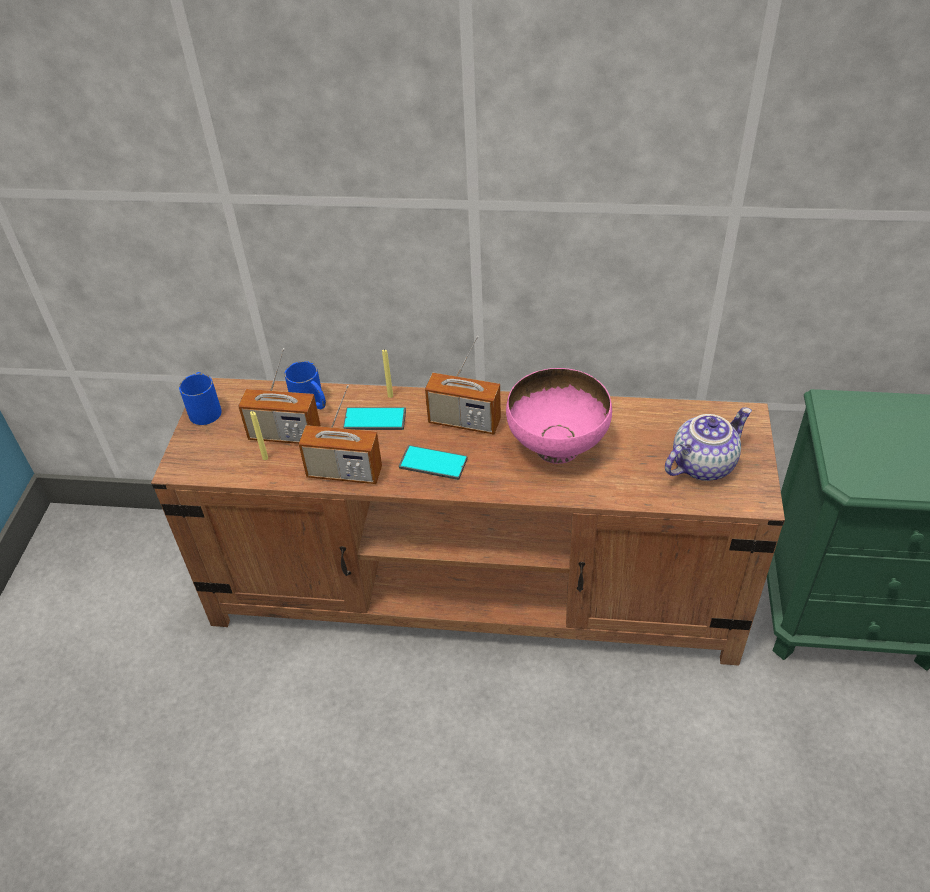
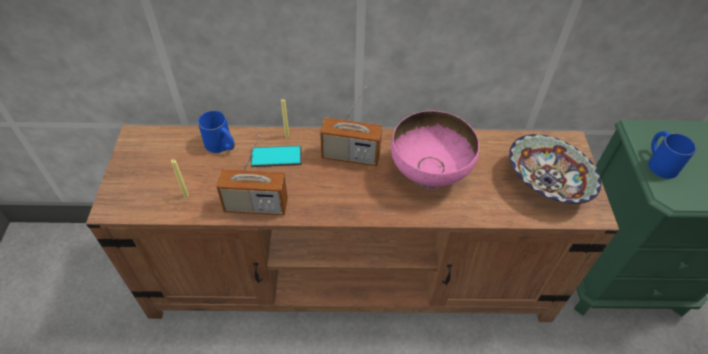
camera: 10 degrees left, 5 degrees up
(205, 408) = (130, 152): blue mug -> blue mug (659, 162)
(285, 435) = (201, 174): radio -> none
(433, 463) = (330, 194): phone -> none
(702, 464) = (545, 184): teapot -> bowl

